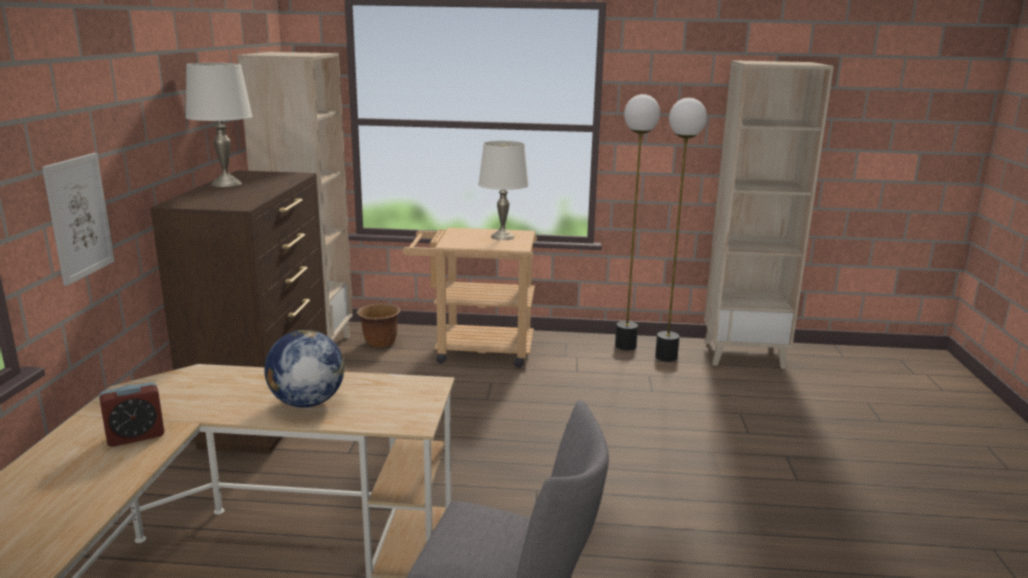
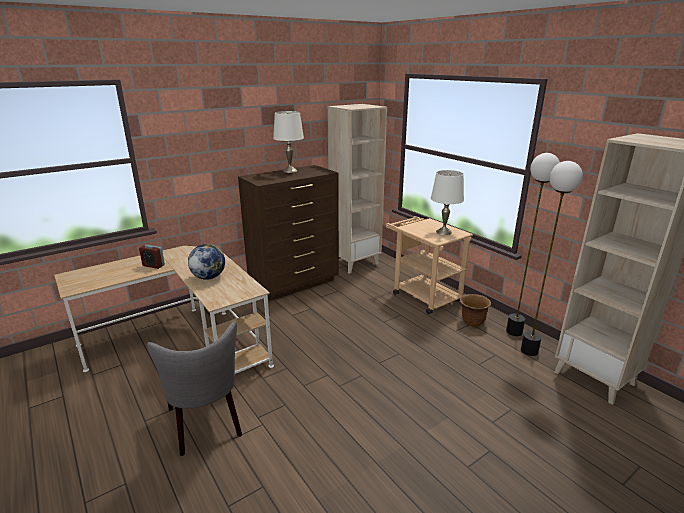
camera: 50 degrees right, 5 degrees up
(79, 217) = (191, 175): picture -> none
(380, 343) = (386, 272): brown planter -> brown planter (472, 322)

